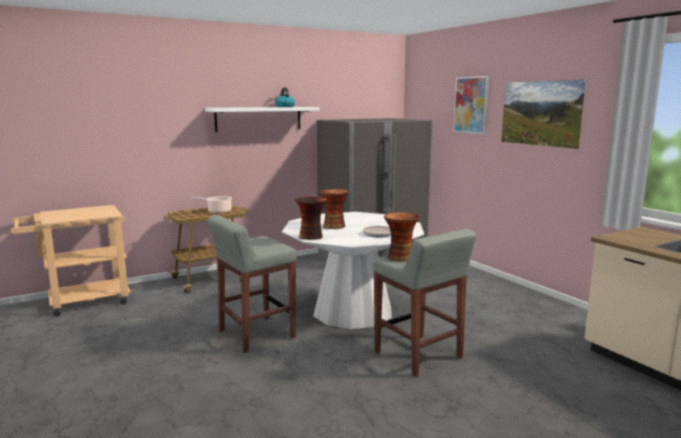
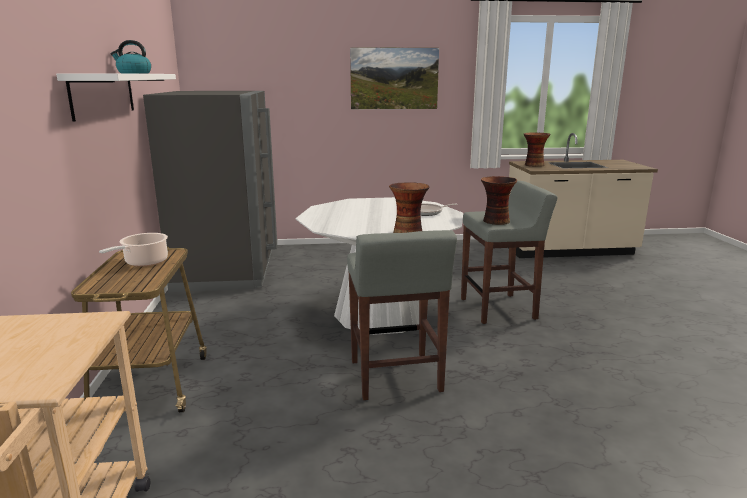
camera: 65 degrees left, 5 degrees up
(334, 226) = (370, 220): vase -> vase (533, 165)
(471, 105) = (304, 71): picture -> none

